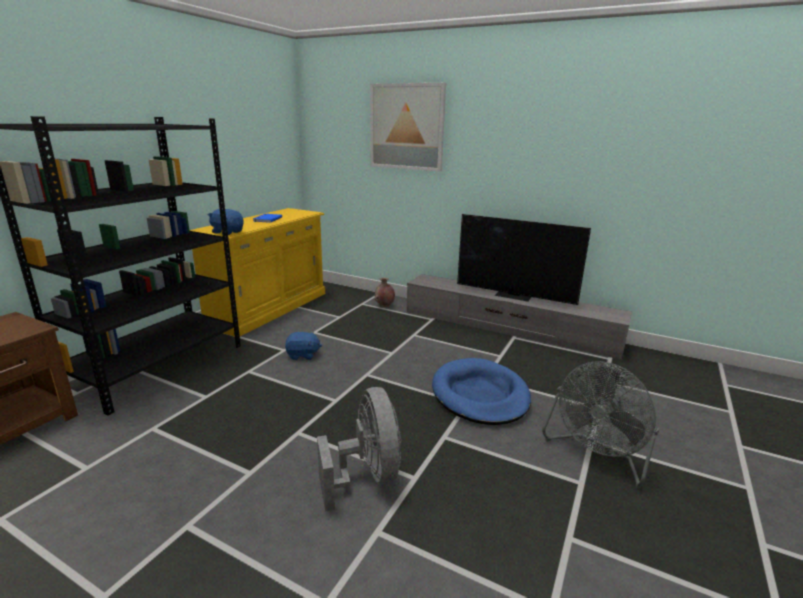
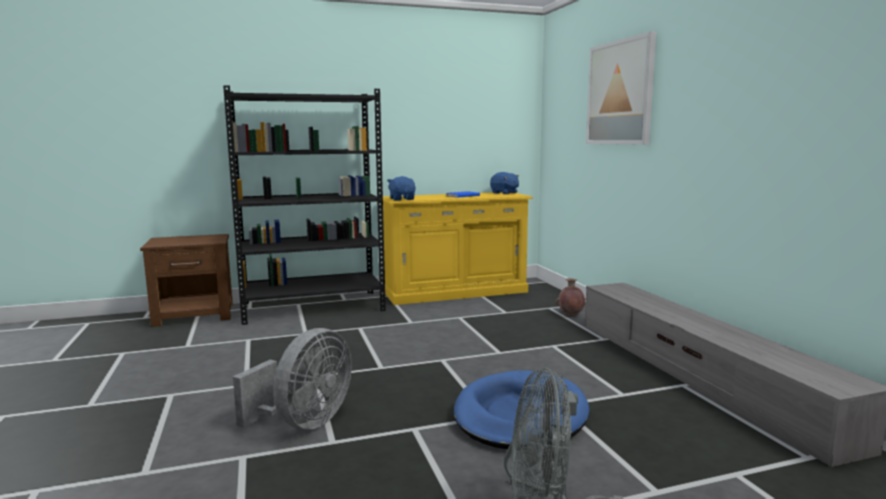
camera: 45 degrees right, 10 degrees down
(303, 355) = (418, 330): blue plush toy -> blue plush toy (504, 193)
(514, 295) = (705, 324): television -> none

